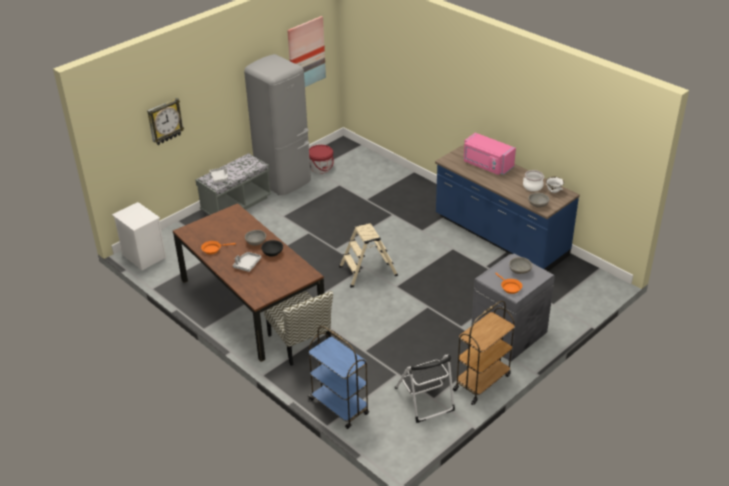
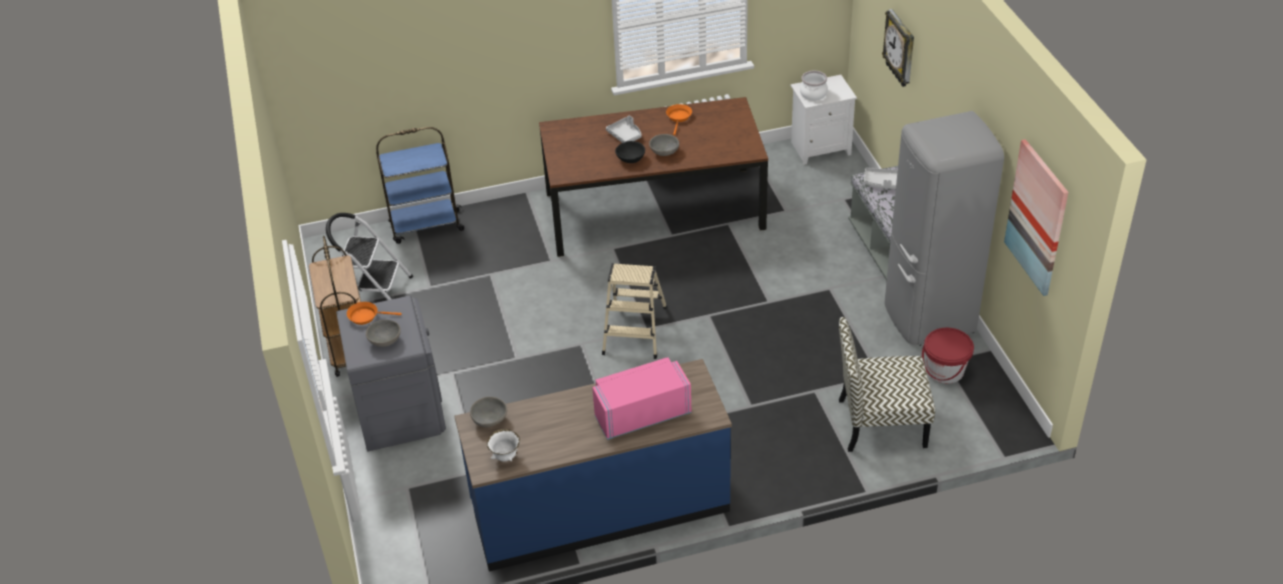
camera: 120 degrees right, 5 degrees up
(300, 342) = (550, 229): chair -> chair (880, 423)
(532, 187) = (538, 438): cooking pot -> cooking pot (813, 94)

